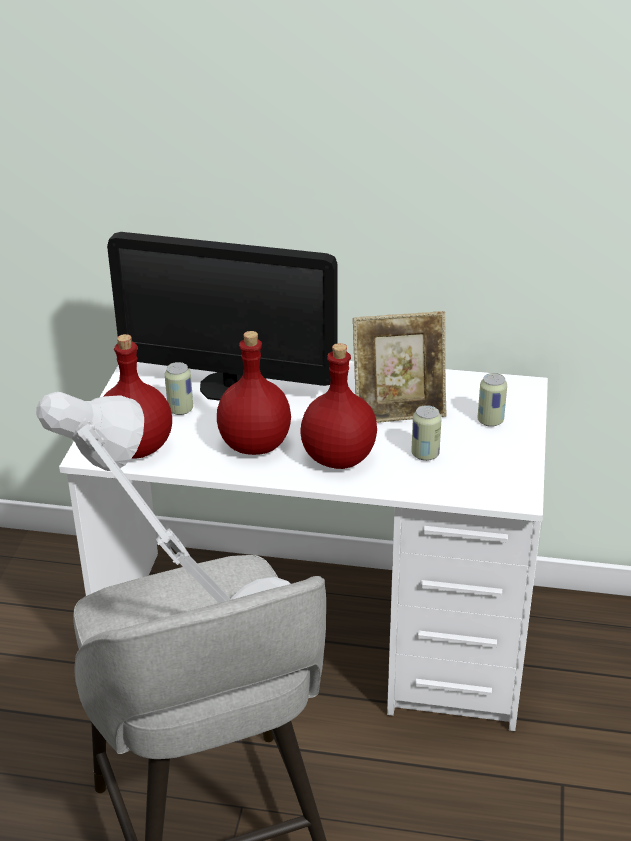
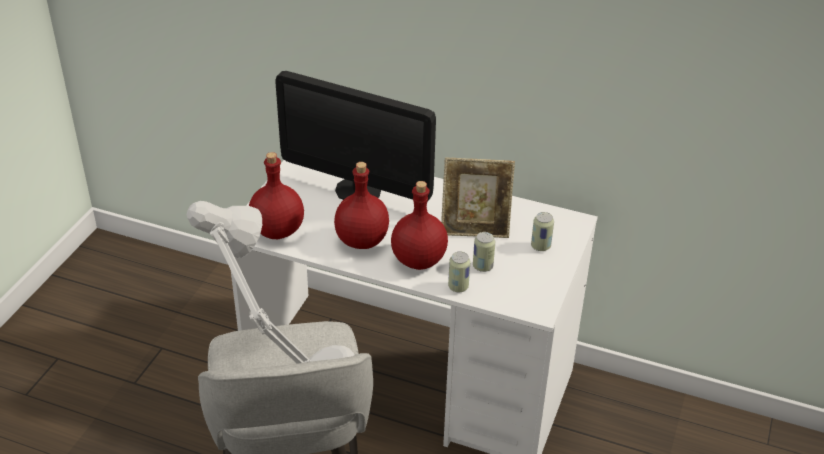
camera: 10 degrees right, 5 degrees up
(180, 409) = (317, 204): can -> can (458, 287)

